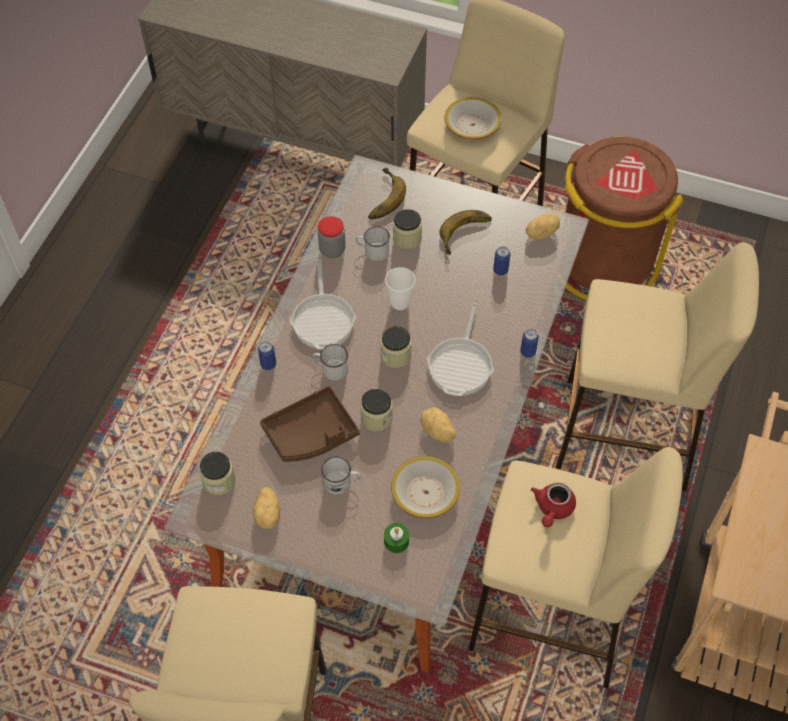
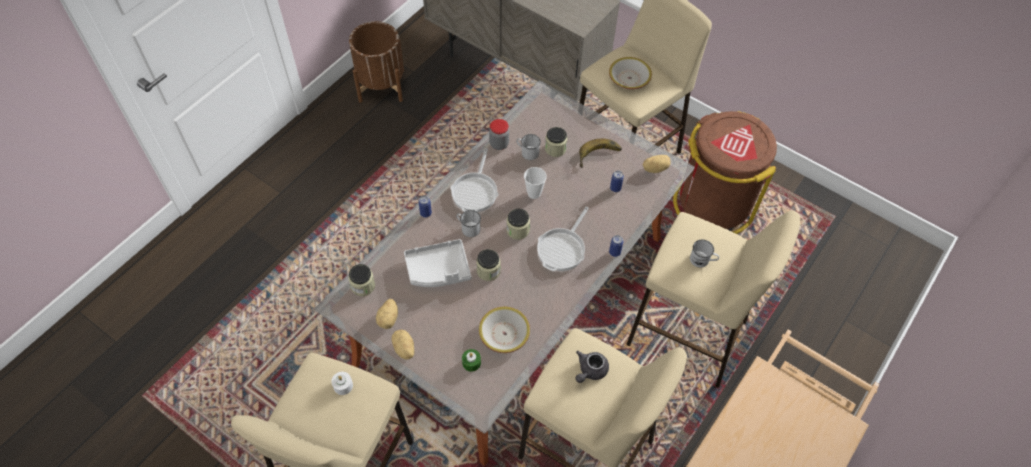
camera: 15 degrees right, 0 degrees up
(122, 212) = (381, 85): none -> brown planter
(243, 617) = (343, 385): none -> white candle
(311, 433) = (438, 270): brown tray -> grey tray
(342, 483) = (447, 310): white mug -> white mug (702, 260)
(380, 197) = (546, 115): banana -> none
(437, 432) = (528, 293): potato -> potato (403, 349)
(552, 509) = (590, 370): red teapot -> grey teapot

